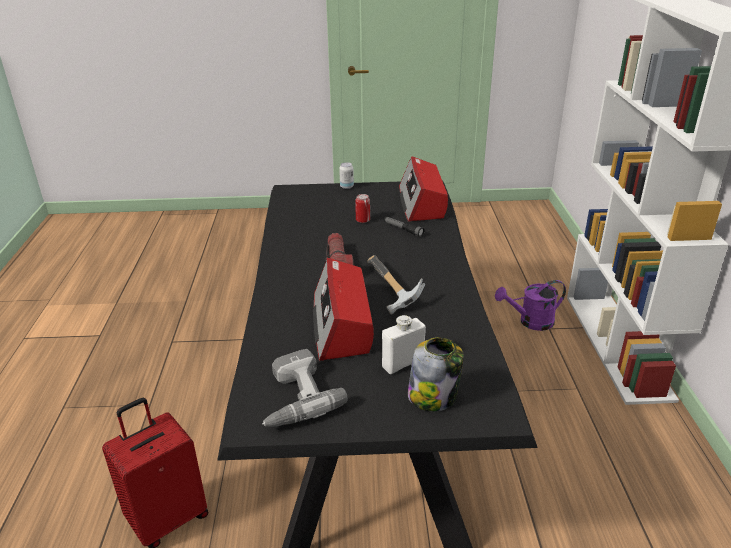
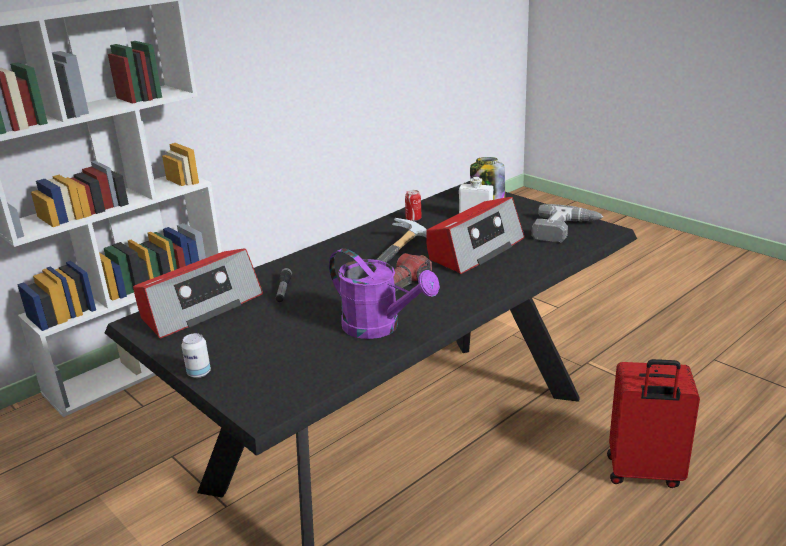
camera: 130 degrees left, 5 degrees down
(363, 220) = (289, 317): can -> can (413, 219)
(530, 322) = (139, 420): purple watering can -> purple watering can (380, 327)

